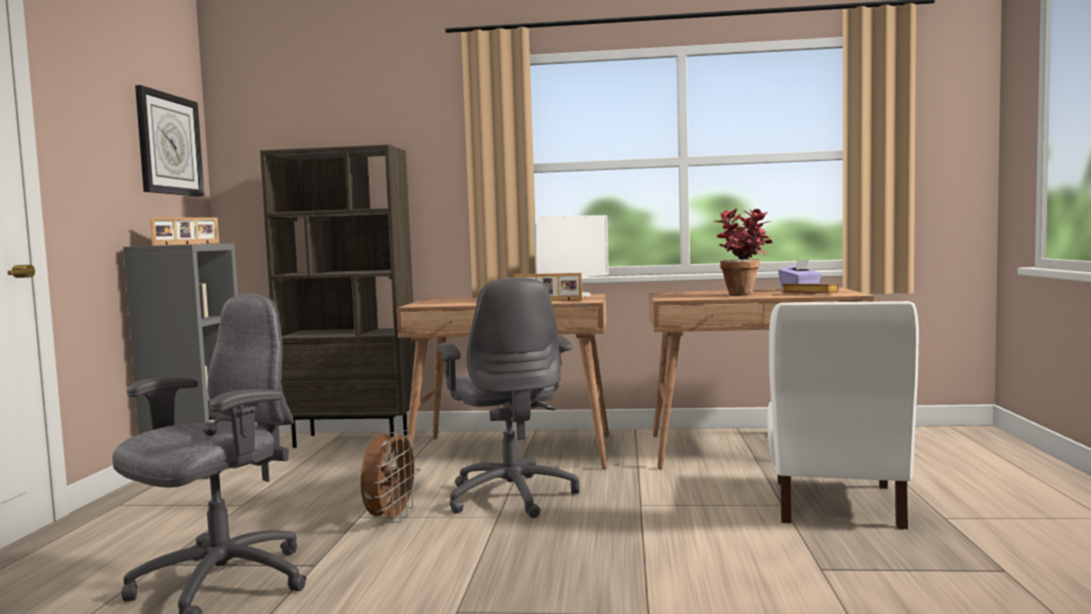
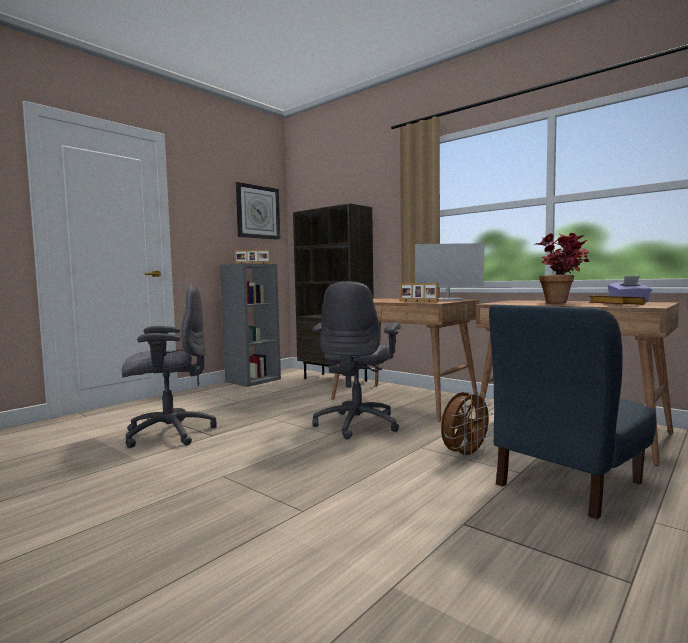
camera: 35 degrees right, 0 degrees up
(390, 519) = (280, 422): brown fan -> brown fan (465, 456)
(836, 504) = (567, 483): white chair -> blue chair

